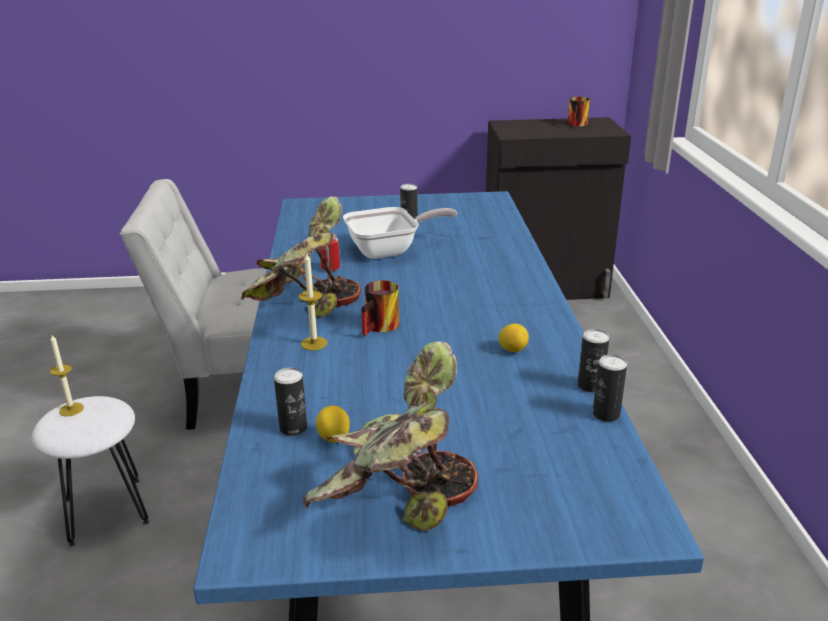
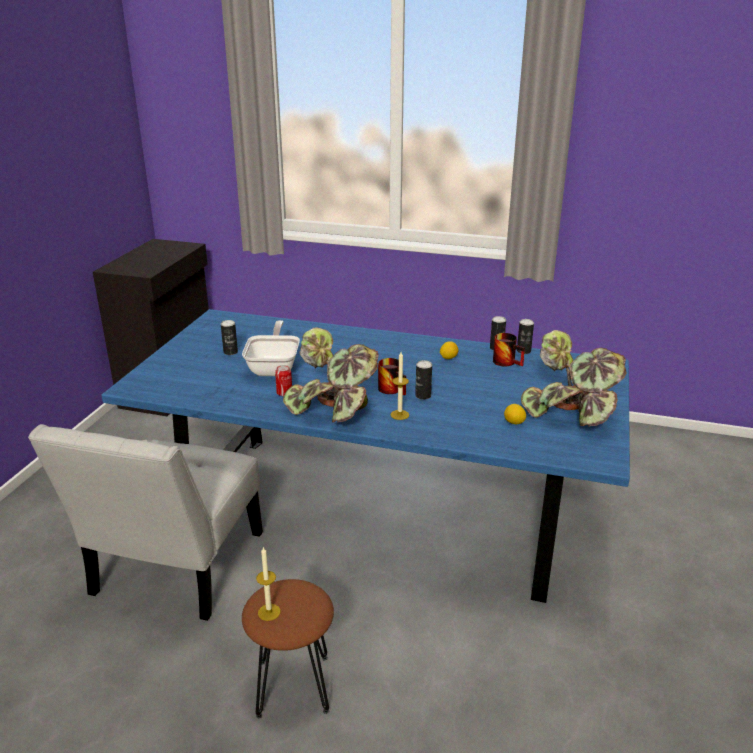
camera: 70 degrees left, 0 degrees up
(106, 511) = (294, 685): white stool -> brown stool
(293, 428) = (498, 434): can -> can (423, 396)
(578, 125) = (156, 250): mug -> mug (508, 362)

